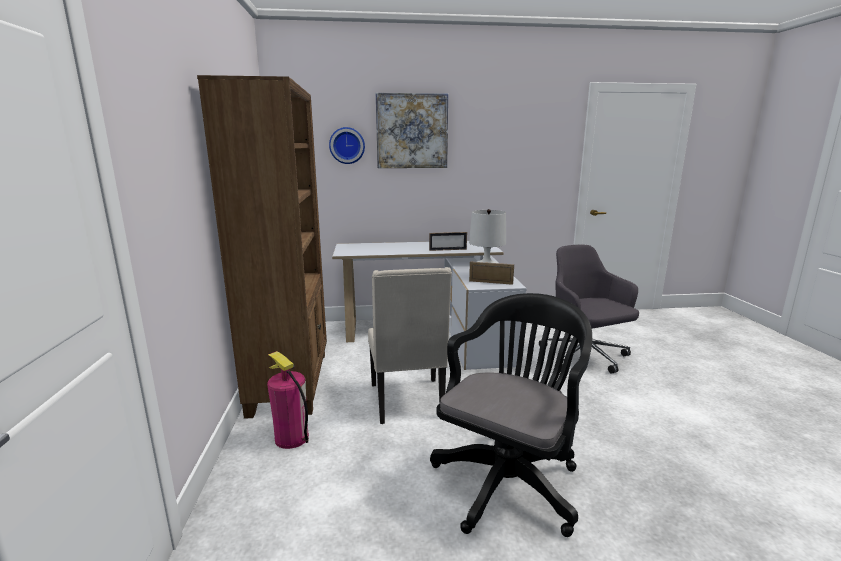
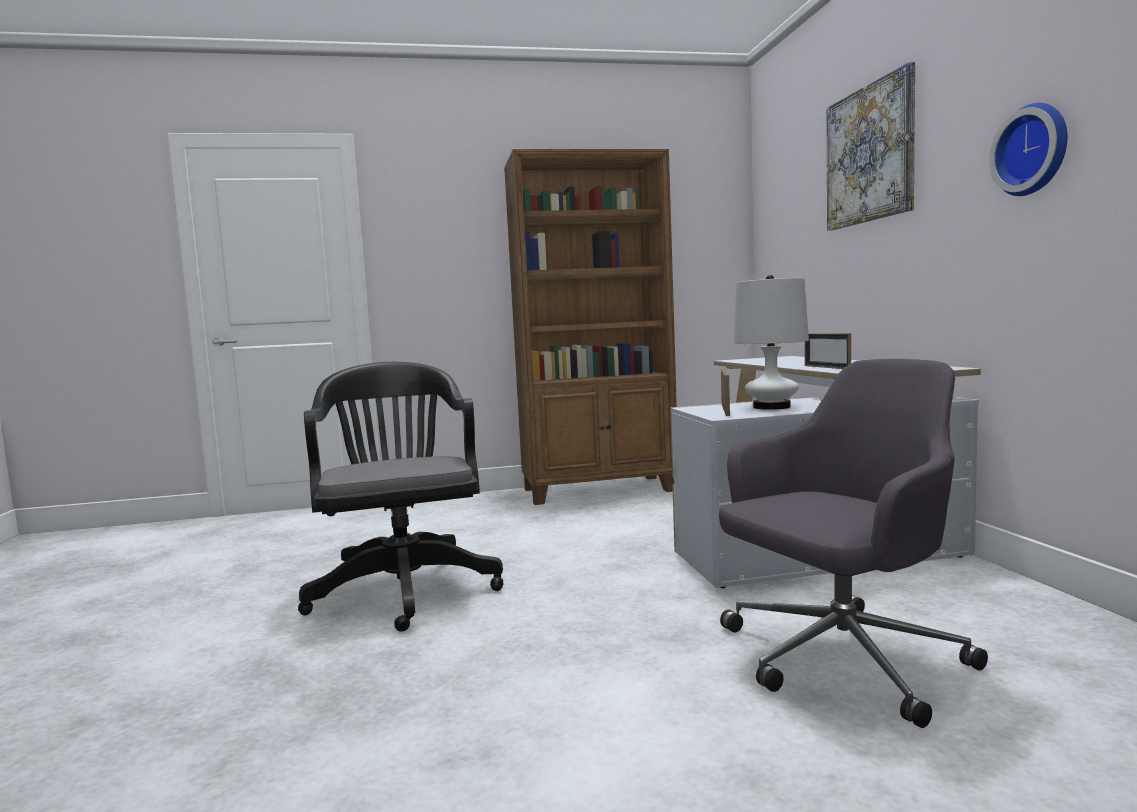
camera: 85 degrees right, 10 degrees down
(291, 438) = (492, 505): fire extinguisher -> none
(347, 145) = (806, 202): wall clock -> wall clock (1034, 150)
(408, 402) = (570, 534): beige chair -> none
(509, 479) = (404, 587): black office chair -> black office chair turned 135 degrees counterclockwise

